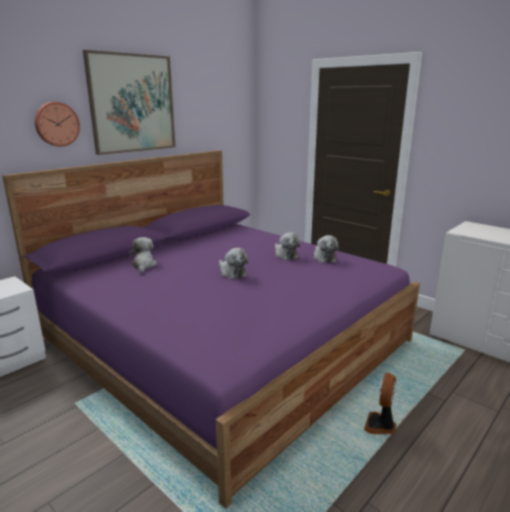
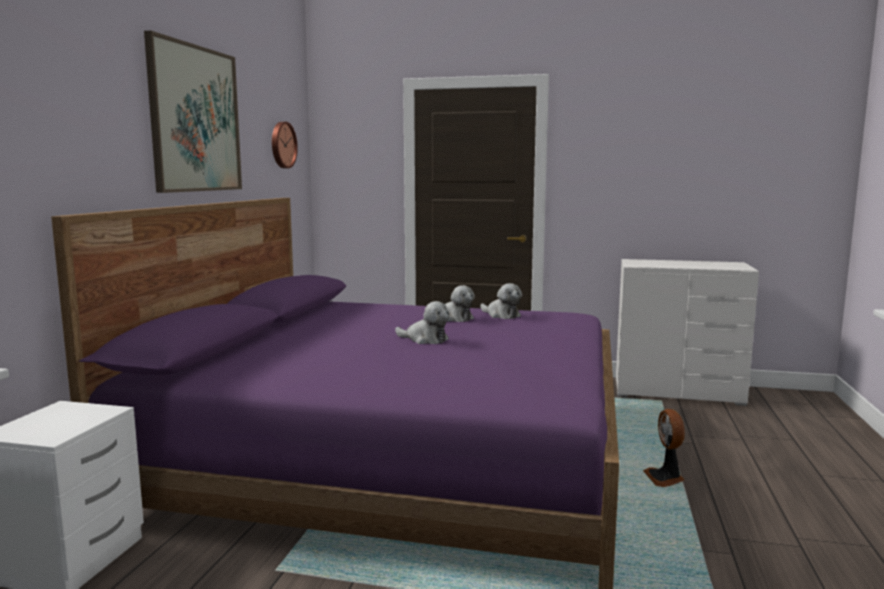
camera: 30 degrees left, 10 degrees down
(56, 124) = (113, 139): wall clock -> wall clock (282, 145)
(143, 265) = (285, 351): plush toy -> none

